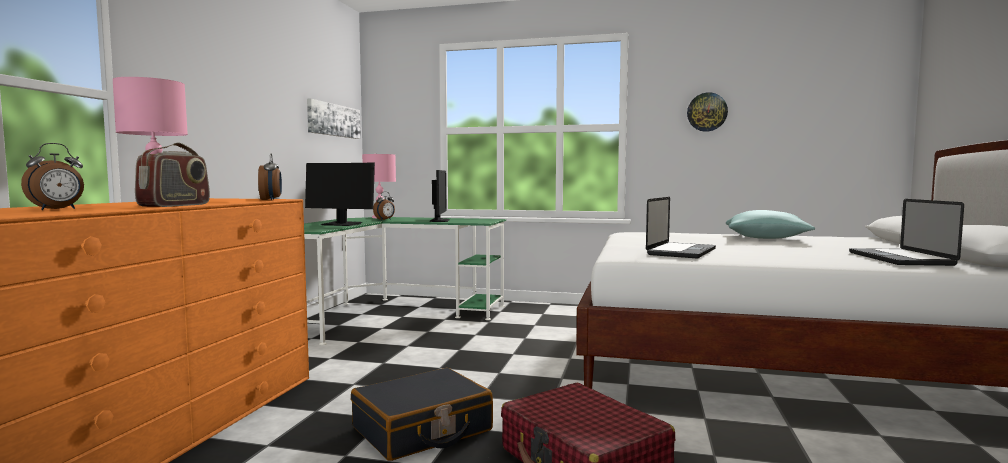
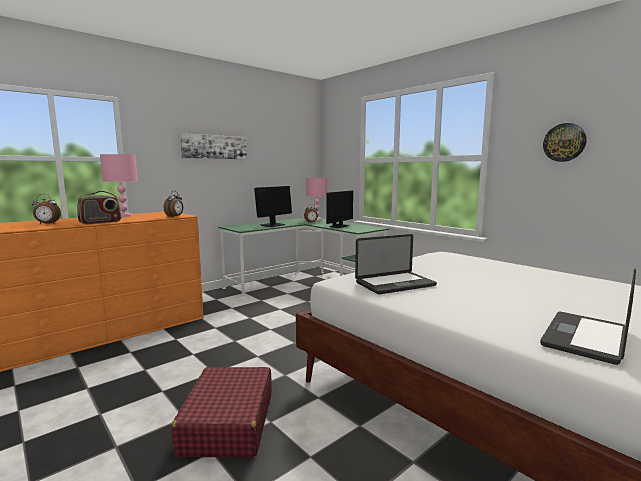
camera: 35 degrees right, 5 degrees up
(333, 120) = (291, 156): picture -> picture (214, 147)
(341, 224) = (273, 225): monitor -> monitor turned 105 degrees counterclockwise
(422, 430) = (195, 367): black suitcase -> none
(766, 238) = (544, 279): turquoise pillow -> none

